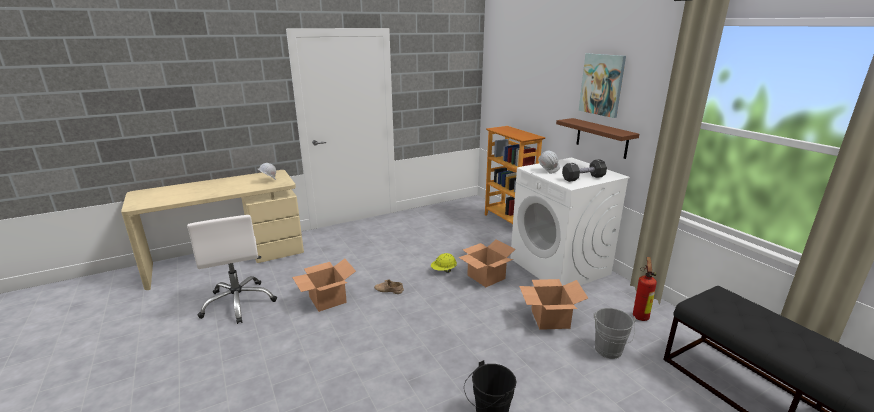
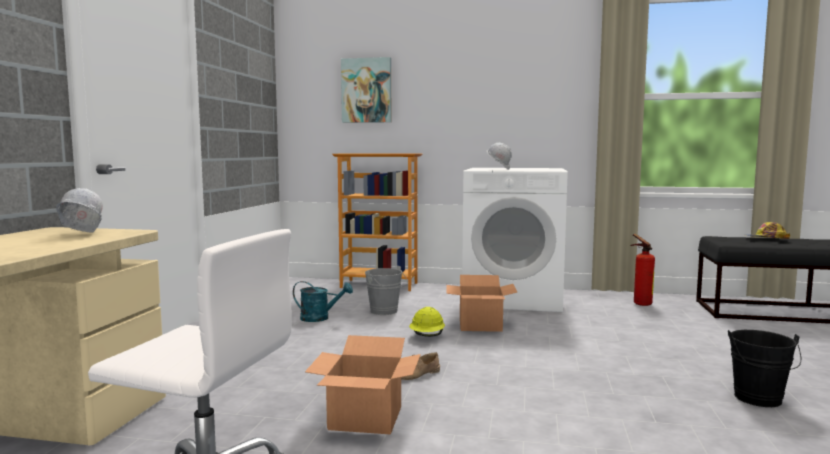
camera: 50 degrees left, 15 degrees down
(429, 234) = (320, 318): none -> turquoise watering can
(550, 319) = (606, 328): cardboard box -> none
(583, 178) = (541, 169): black dumbbell -> none
(601, 138) = (512, 135): brown shelf -> none
(602, 84) = (503, 74): picture -> picture (366, 90)
(608, 352) = (686, 328): grey bucket -> grey bucket (386, 312)
(768, 318) = (766, 239): none -> cap

